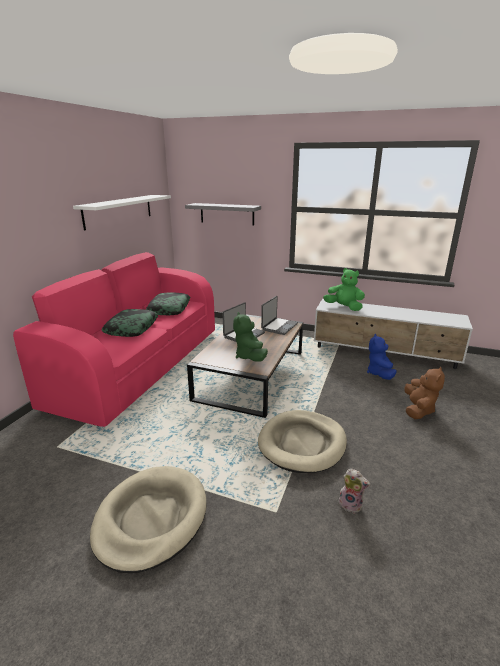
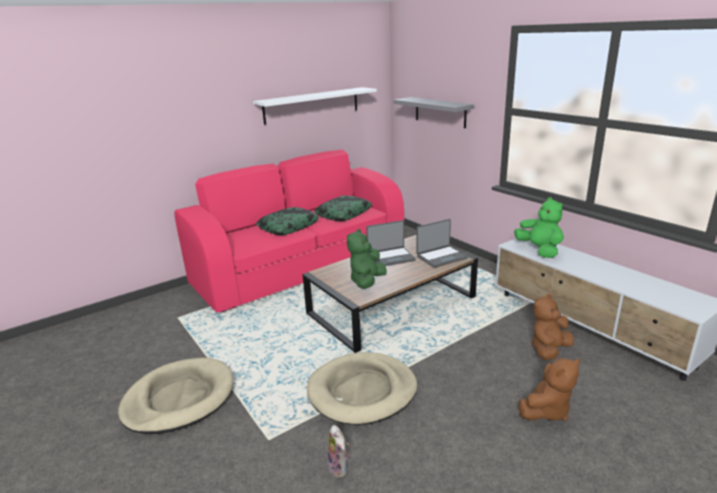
camera: 35 degrees right, 0 degrees up
(379, 373) = (549, 350): blue plush toy -> brown plush toy

